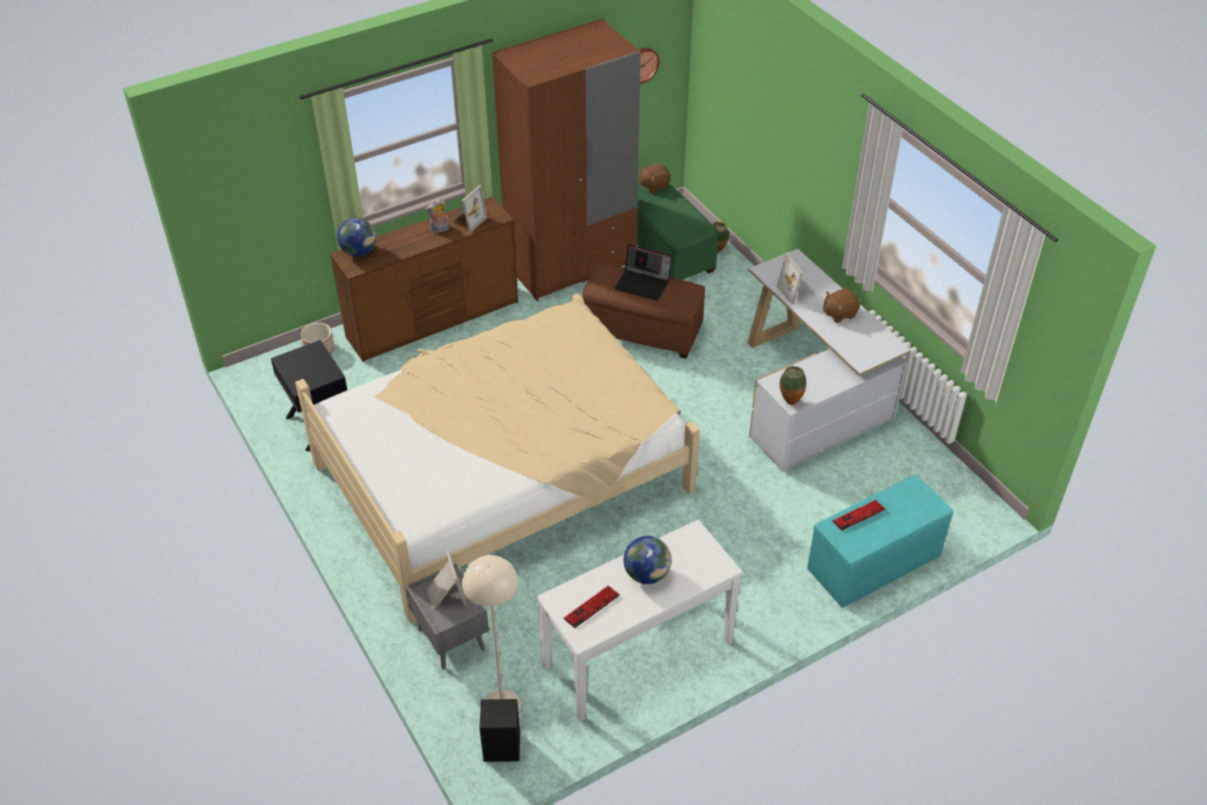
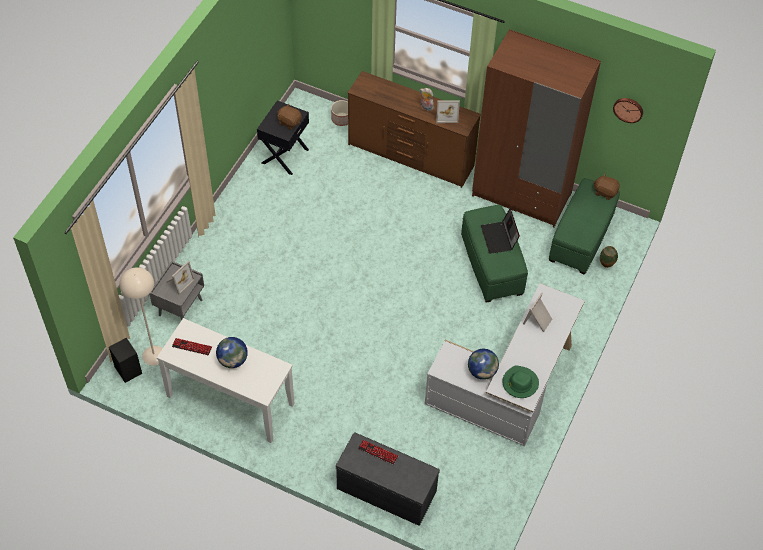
camera: 55 degrees right, 10 degrees up
(359, 251) = (374, 82): globe -> globe (482, 371)
(503, 475) = (313, 263): beige bed -> none
(643, 331) = (492, 266): brown ottoman -> green ottoman
(790, 401) = (439, 367): vase -> none
(839, 313) = (535, 354): brown plush toy -> brown plush toy (289, 122)
(868, 342) = (520, 383): none -> green hat
(873, 563) = (385, 490): turquoise bench -> grey bench

